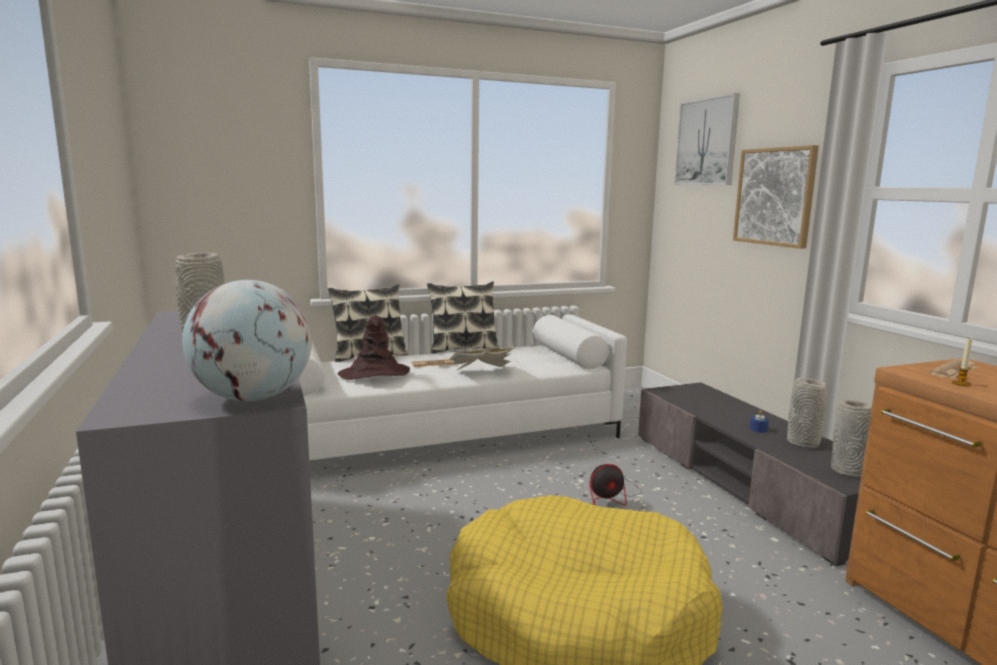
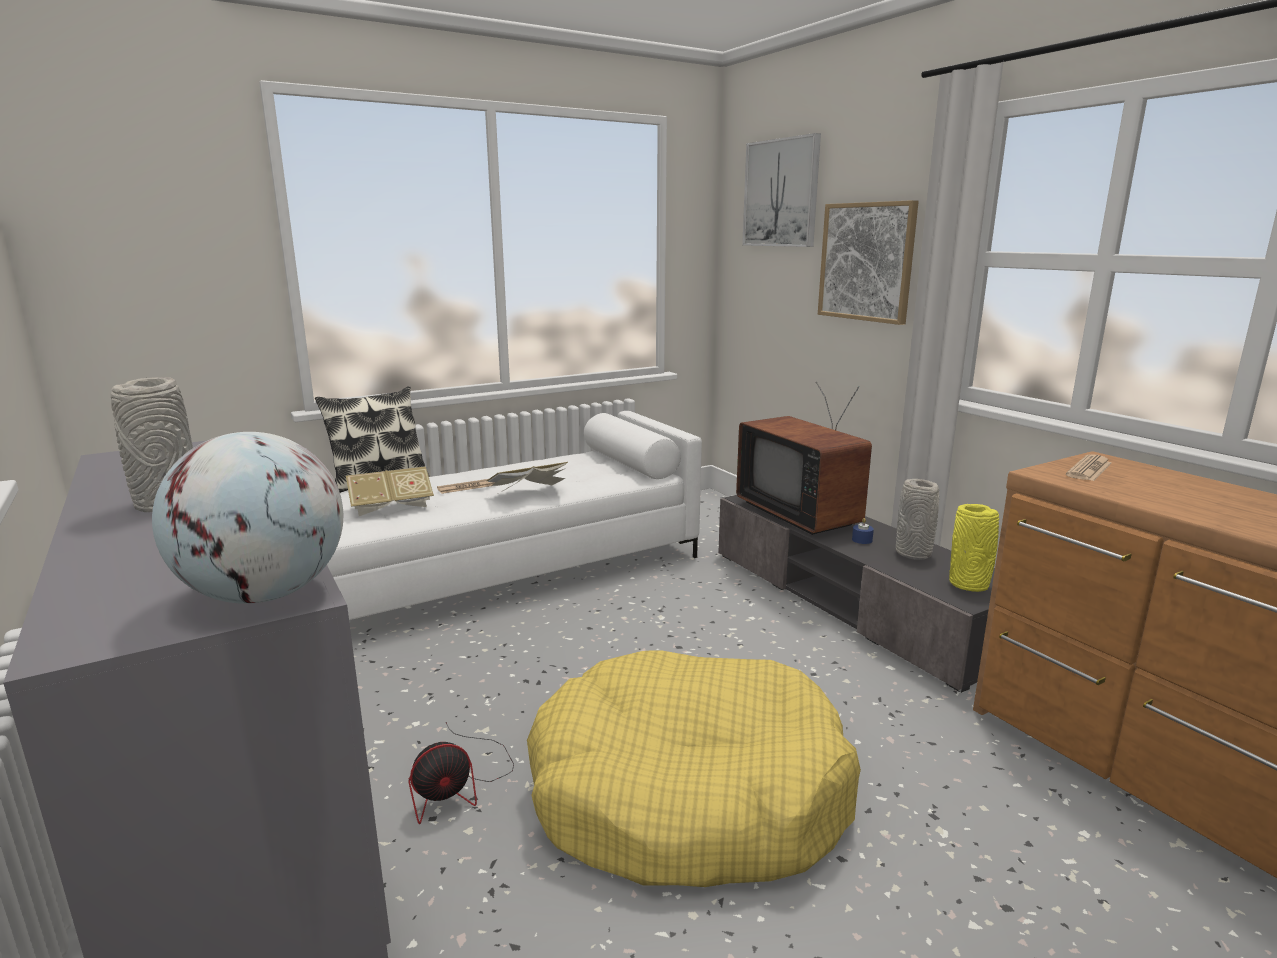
camera: 10 degrees left, 5 degrees up
(374, 374) = (391, 507): brown hat -> book
(463, 348) = (498, 462): pillow -> none
(611, 496) = (700, 633): fan -> fan (459, 785)
(710, 405) = (803, 514): none -> television
(850, 472) = (970, 585): grey vase -> yellow vase
(961, 383) = (1103, 487): candle -> none

